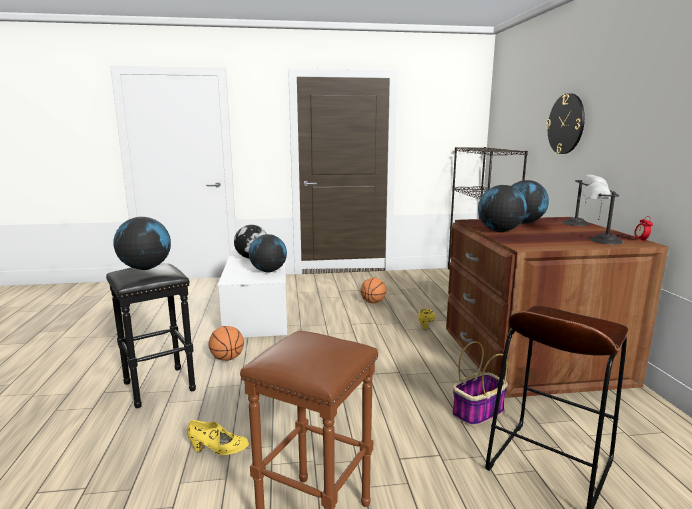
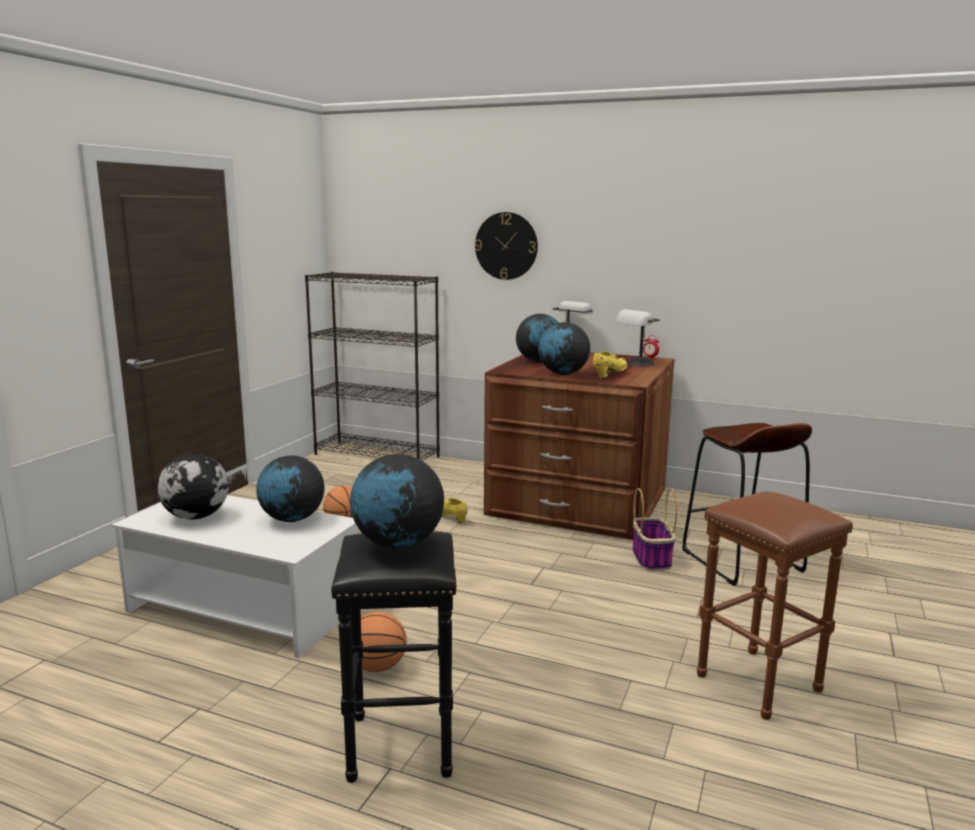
camera: 60 degrees left, 0 degrees up
(218, 450) = (616, 718): yellow shoe -> yellow shoe (609, 374)

